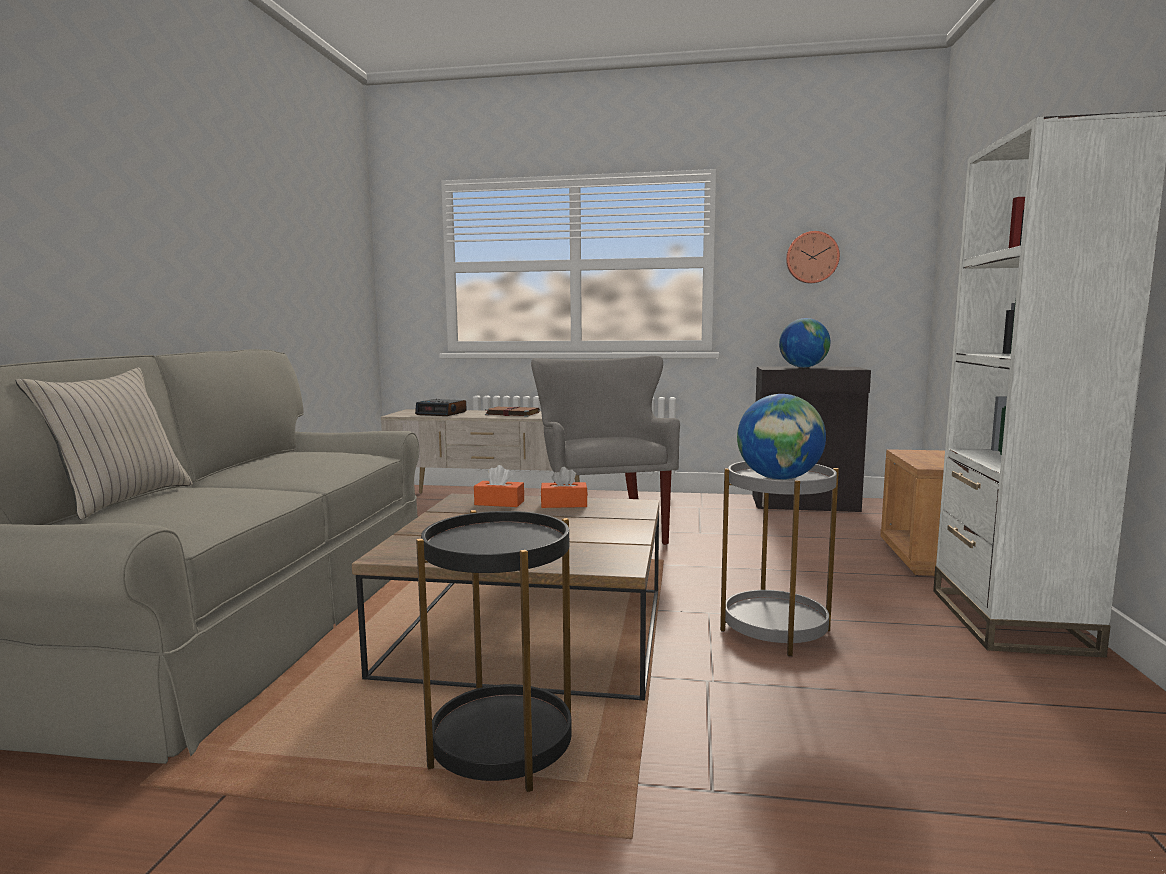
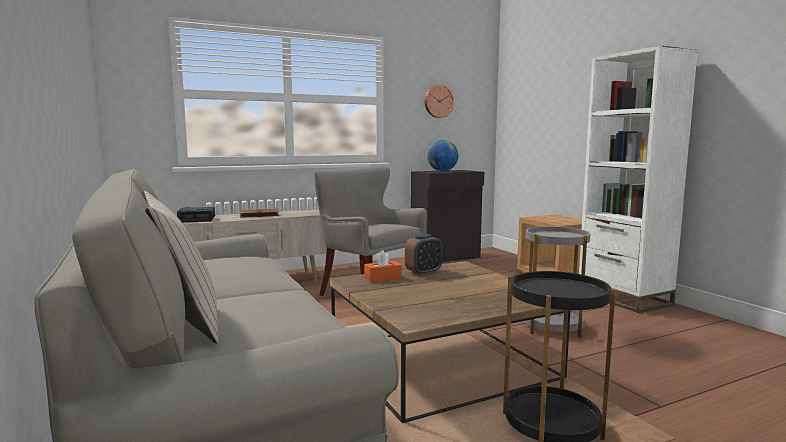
camera: 35 degrees left, 0 degrees up
(564, 504) = (423, 272): orange tissue box -> alarm clock
(779, 478) = (559, 236): globe -> none

